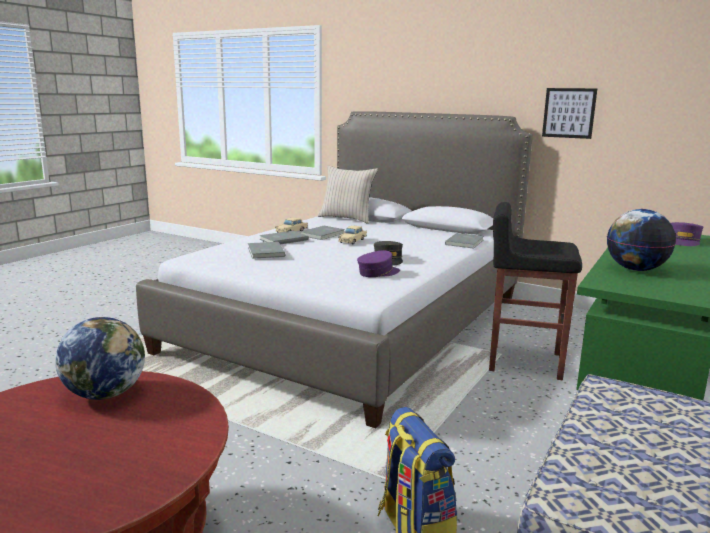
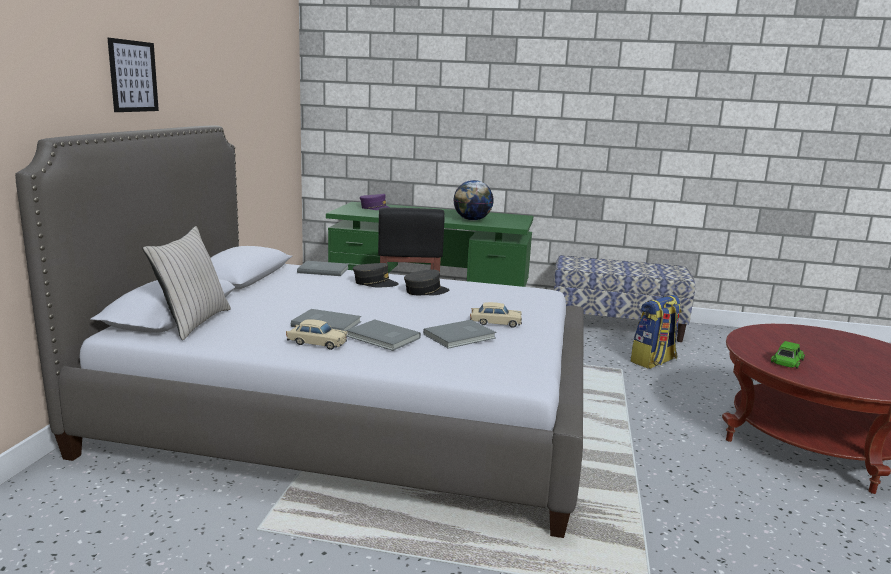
camera: 110 degrees left, 0 degrees up
(105, 394) = (787, 361): globe -> green toy car
(352, 241) = (354, 307): beige toy car -> beige toy car (495, 323)
(378, 272) = (475, 292): purple cap -> none
(419, 250) = (374, 283): none -> grey cap
(569, 113) = (232, 117): picture -> picture (133, 76)

